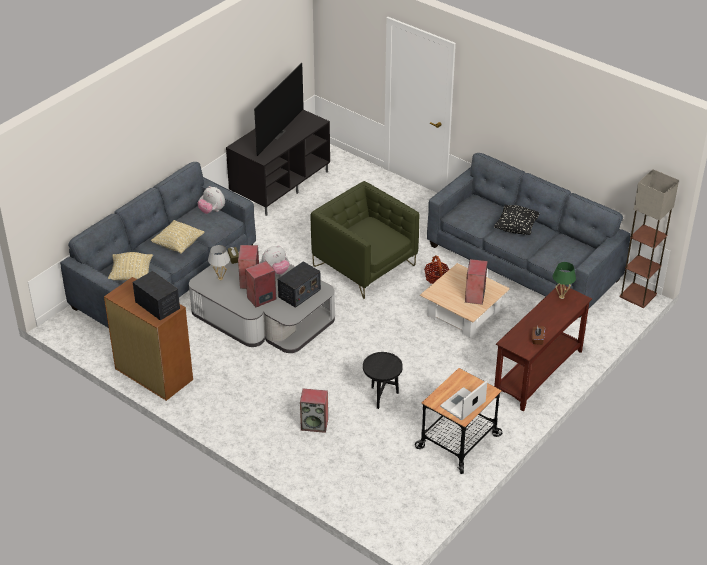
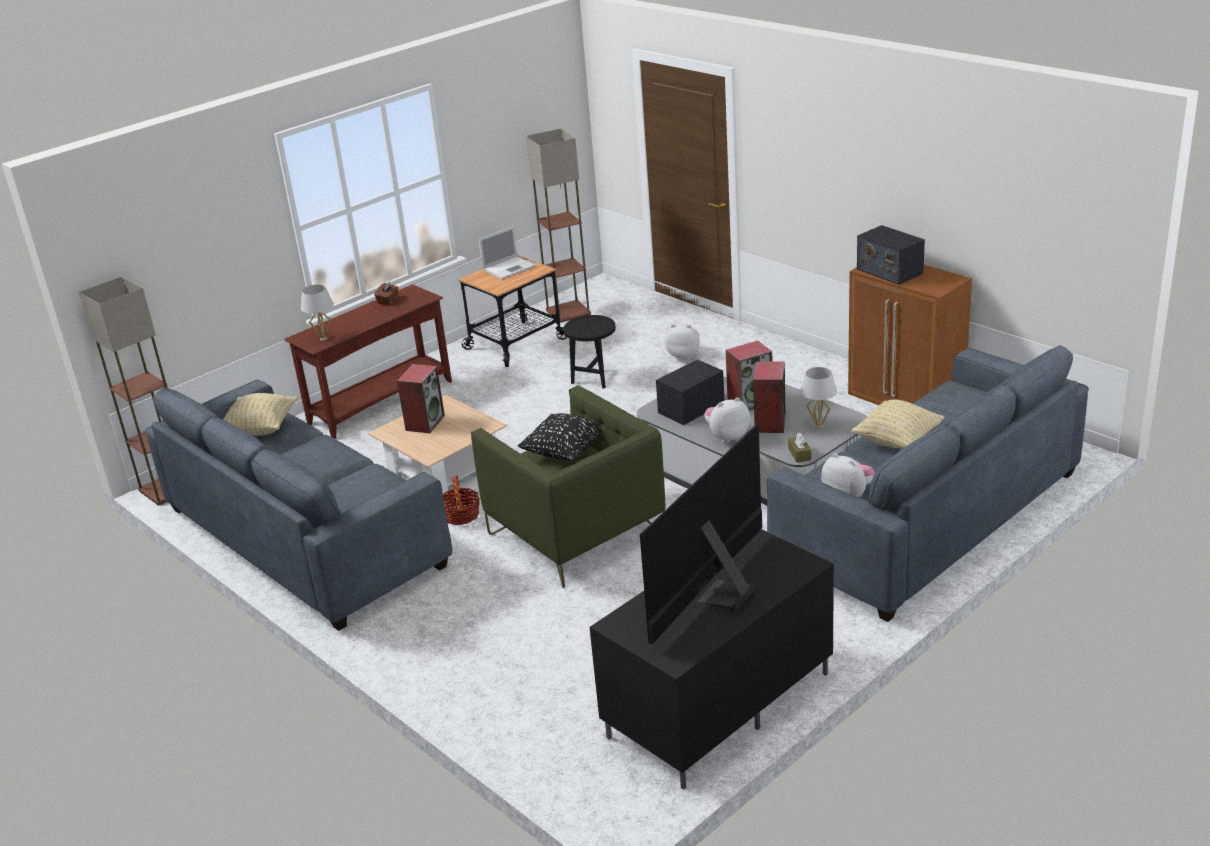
camera: 170 degrees left, 10 degrees down
(131, 275) = (963, 398): beige pillow -> beige pillow (261, 428)
(315, 424) = (684, 355): speaker -> plush toy
(425, 488) = (568, 312): none -> floor lamp
(516, 228) = (310, 465): black pillow -> black pillow (564, 452)
(561, 297) = (323, 339): green table lamp -> white table lamp

